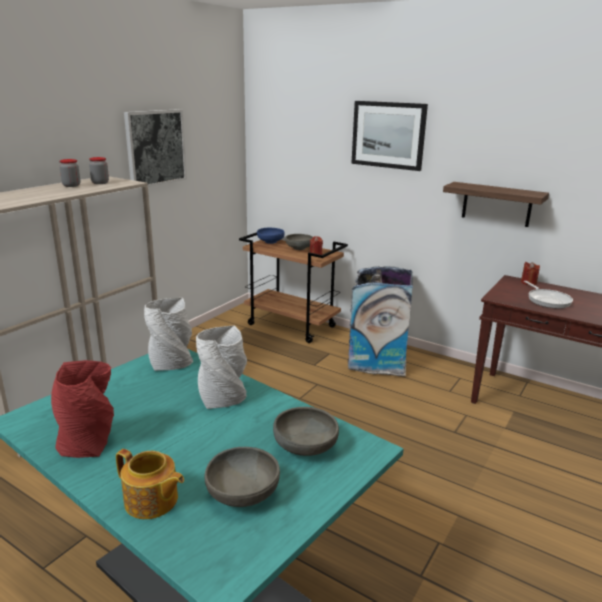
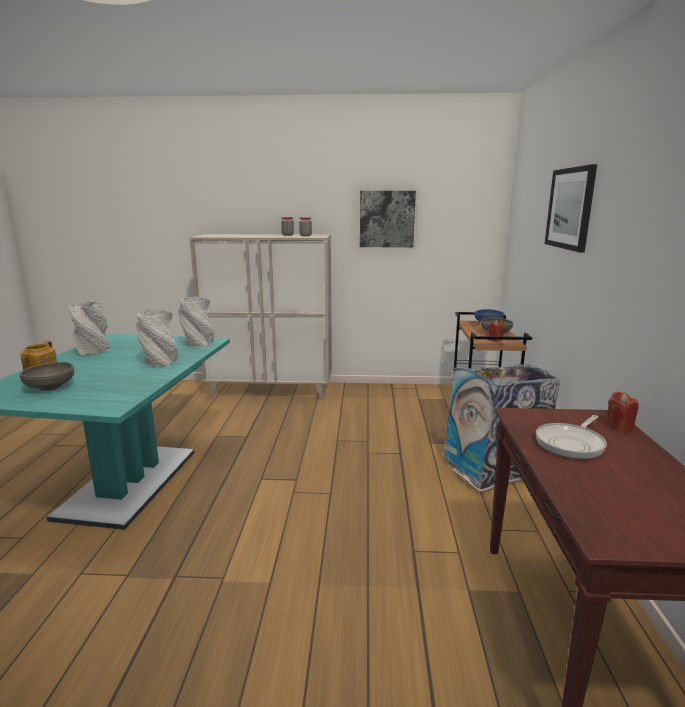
camera: 60 degrees right, 5 degrees down
(89, 443) = (94, 351): red vase -> grey vase
(305, 446) = (108, 390): grey bowl -> none
(496, 204) = (631, 303): shelf -> none

